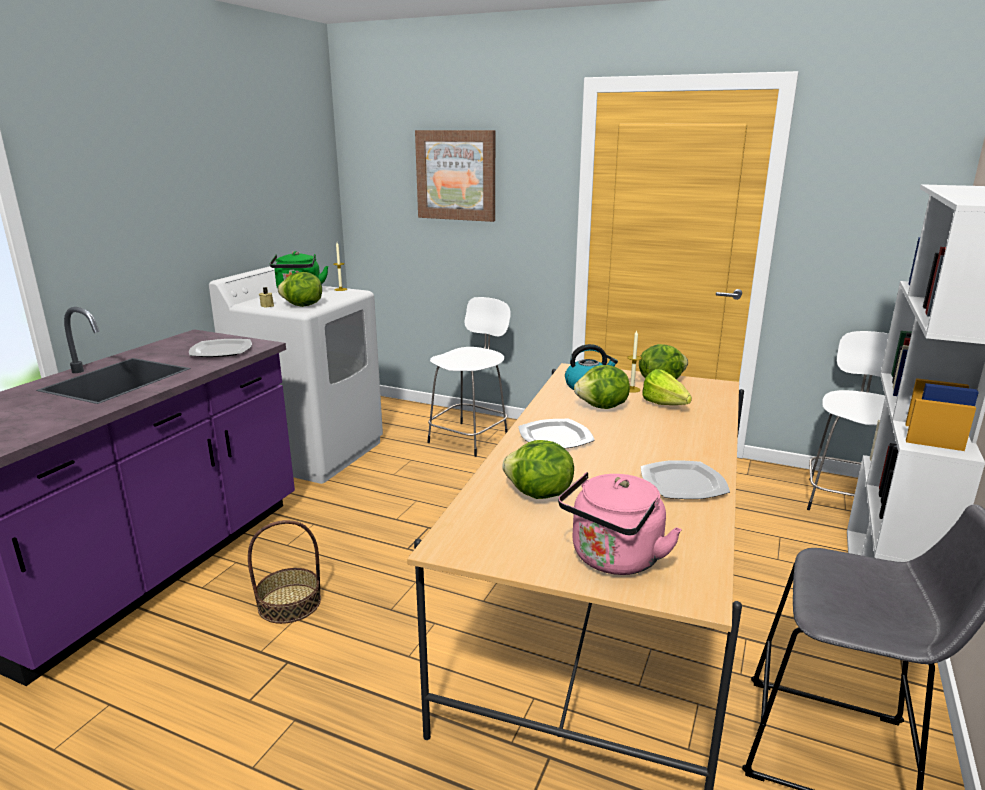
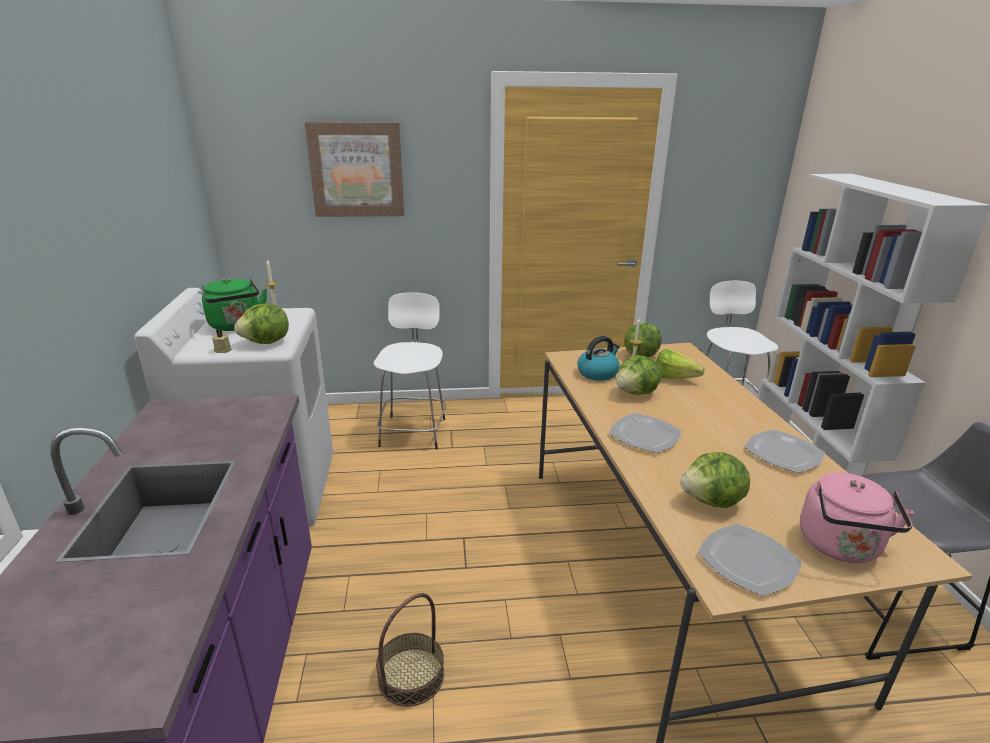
camera: 30 degrees left, 5 degrees up
(222, 351) = (238, 425): plate -> plate (749, 561)

